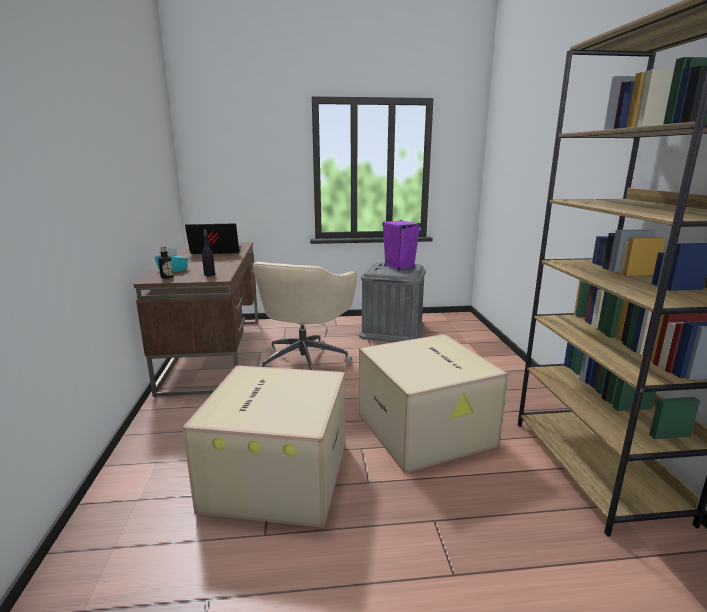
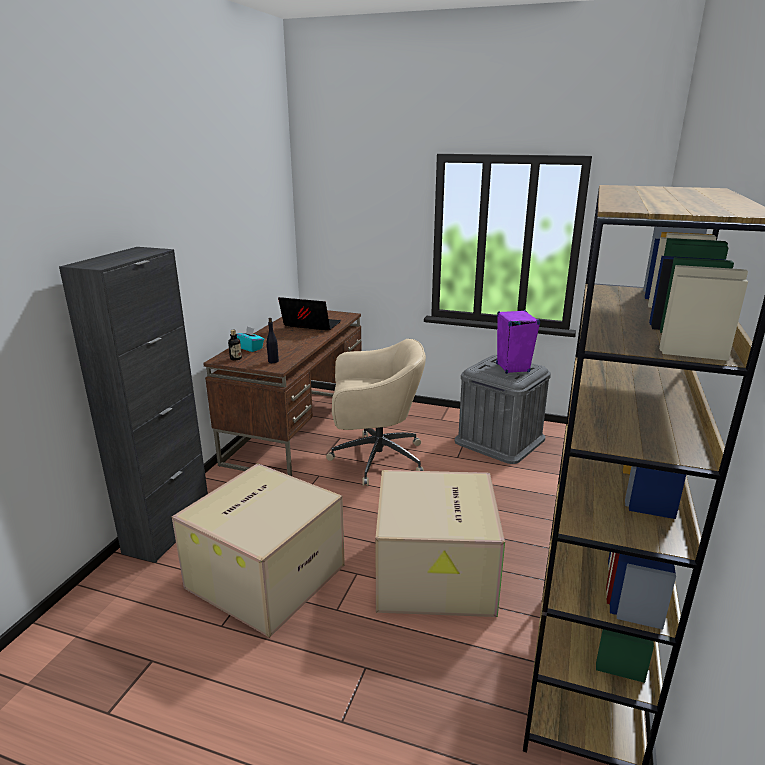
camera: 25 degrees right, 5 degrees up
(135, 466) = (168, 531): none -> black cabinet
(305, 361) = (375, 459): beige office chair -> beige office chair turned 135 degrees counterclockwise

